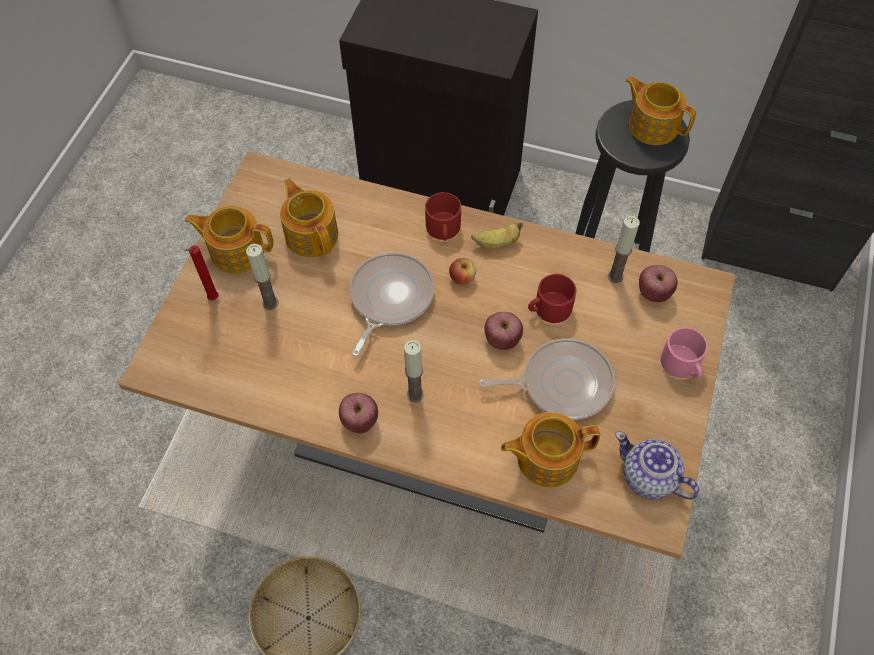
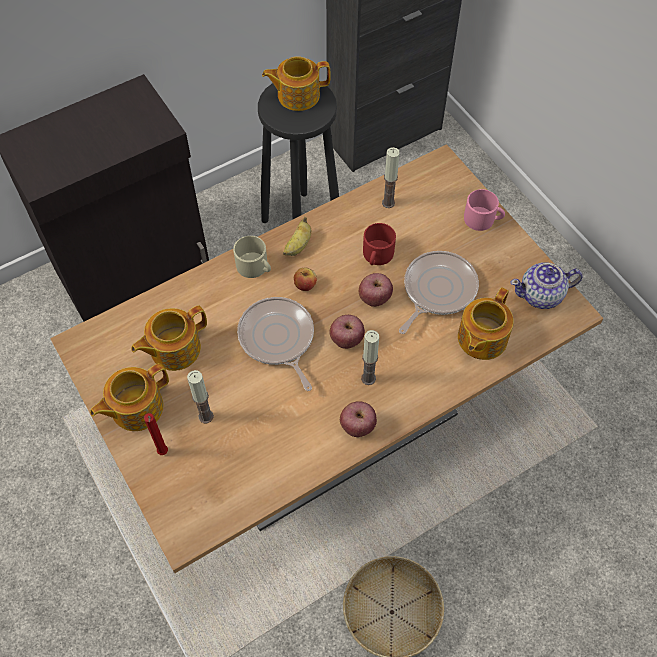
camera: 50 degrees left, 0 degrees up
(312, 234) = (174, 348): teapot -> teapot turned 45 degrees counterclockwise
(443, 229) = (255, 267): red mug -> beige mug
(653, 293) = (419, 193): apple -> apple (346, 339)

